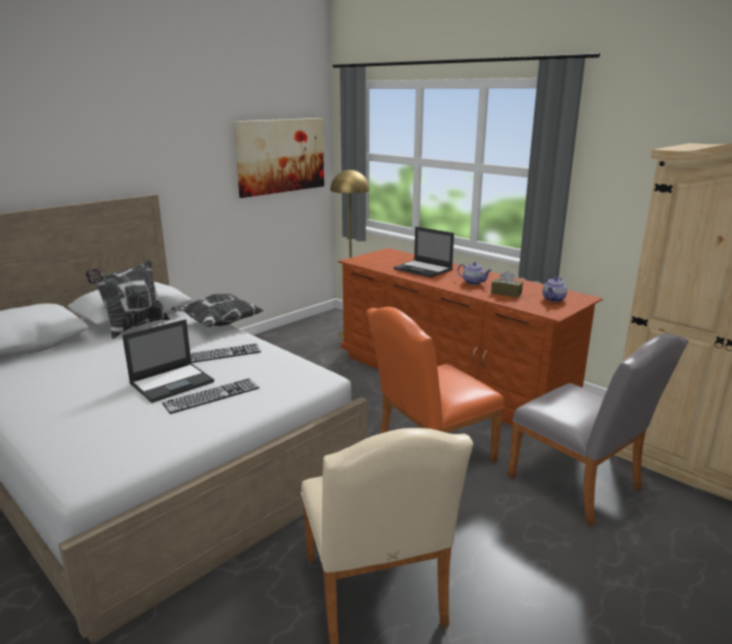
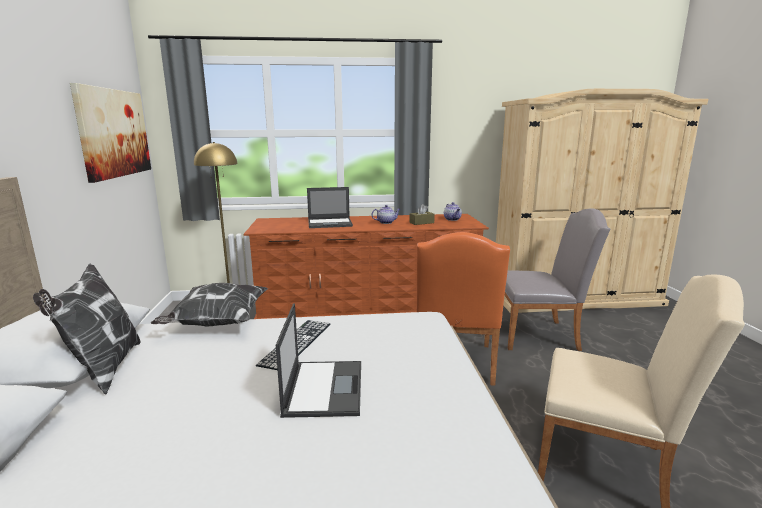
camera: 50 degrees left, 5 degrees down
(211, 395) = (393, 374): keyboard -> none

